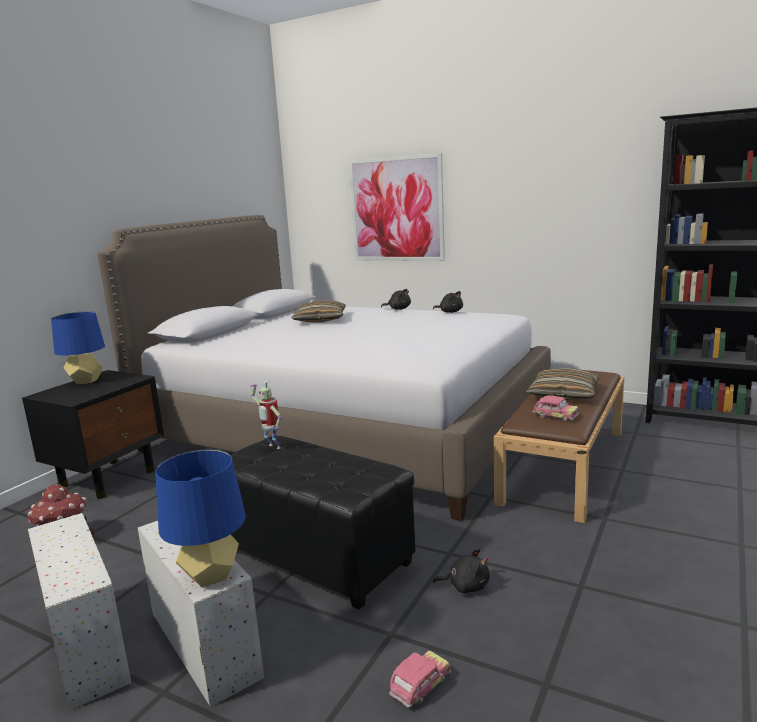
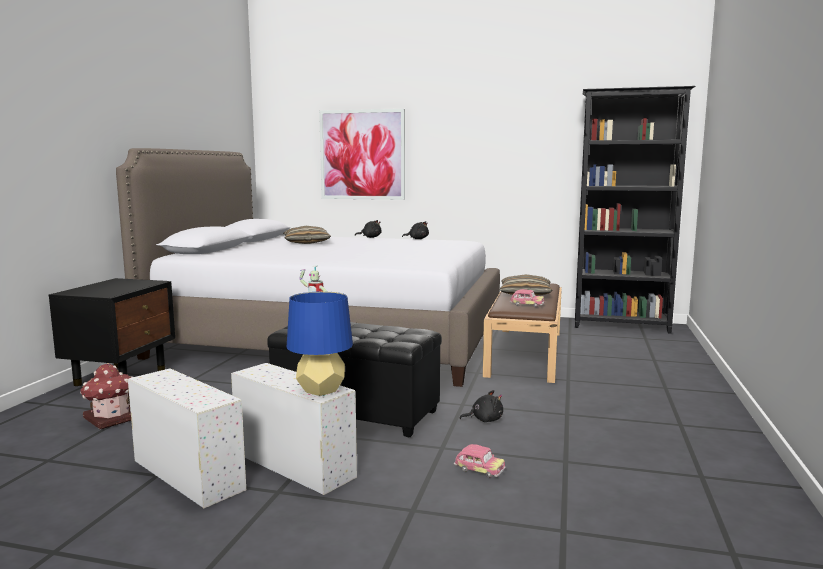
camera: 15 degrees left, 5 degrees down
(86, 381) = (103, 284): blue table lamp -> none
(420, 686) = (479, 470): toy car -> toy car turned 90 degrees clockwise

